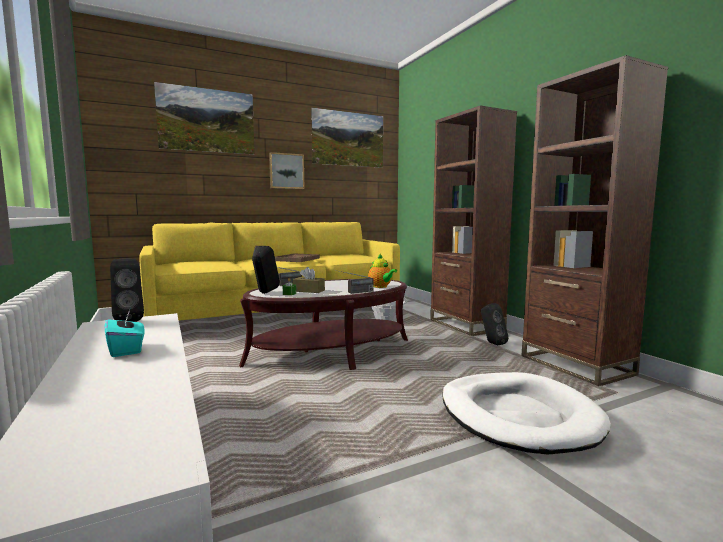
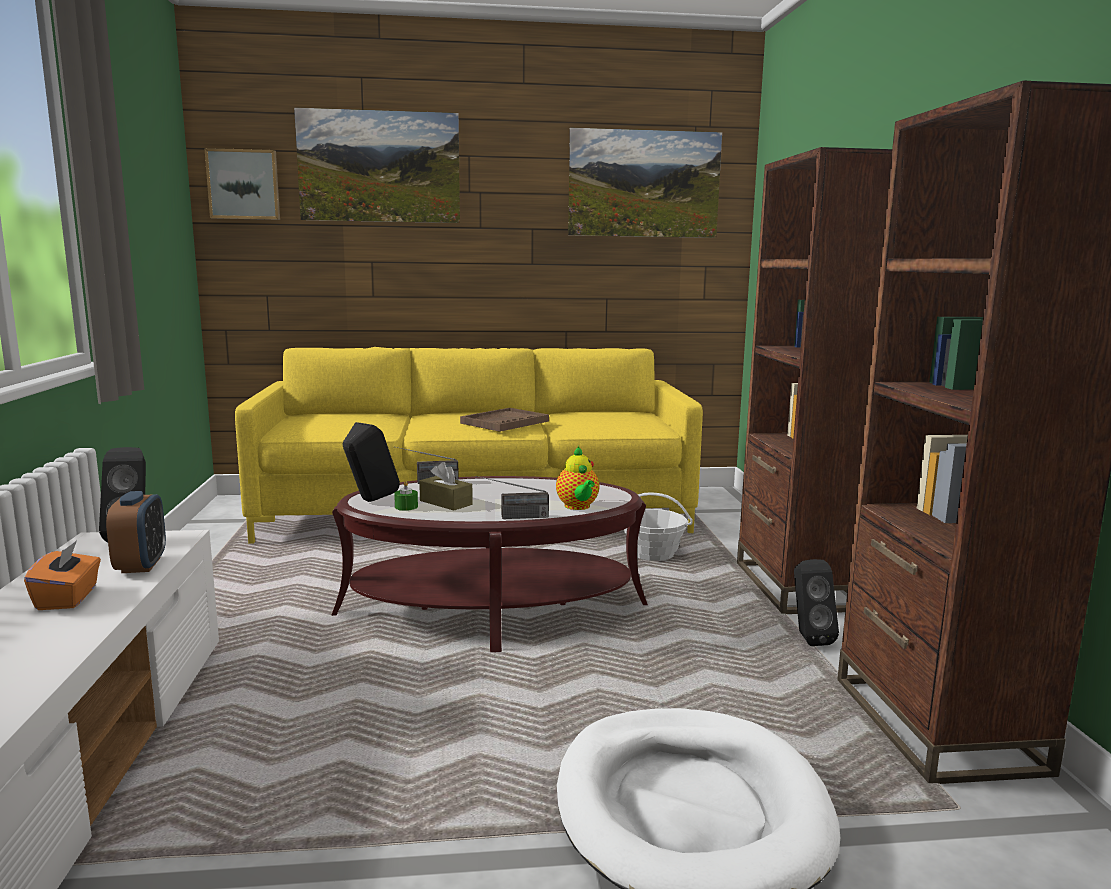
camera: 20 degrees right, 5 degrees up
(126, 349) = (68, 598): turquoise tissue box -> orange tissue box
(156, 331) = (141, 565): none -> alarm clock
(286, 171) = (517, 251): picture -> picture (244, 184)

